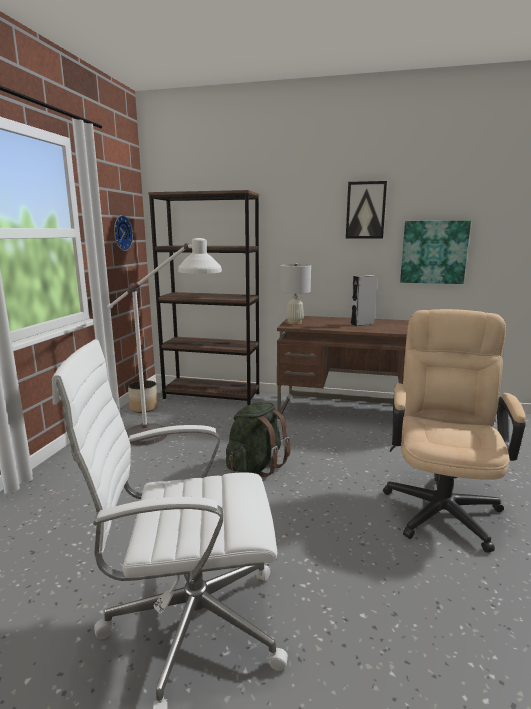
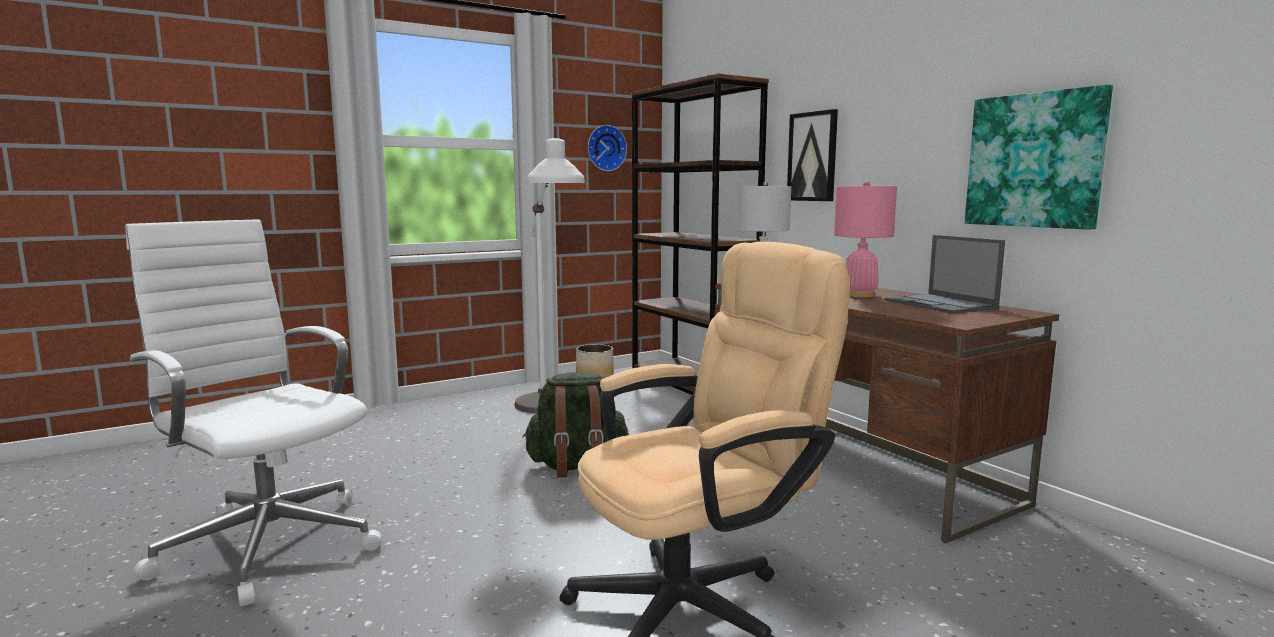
camera: 45 degrees right, 5 degrees down
(362, 324) = (860, 295): grey speaker -> pink table lamp
(365, 210) = (914, 87): picture -> picture (813, 157)
(405, 324) = (941, 304): none -> laptop

